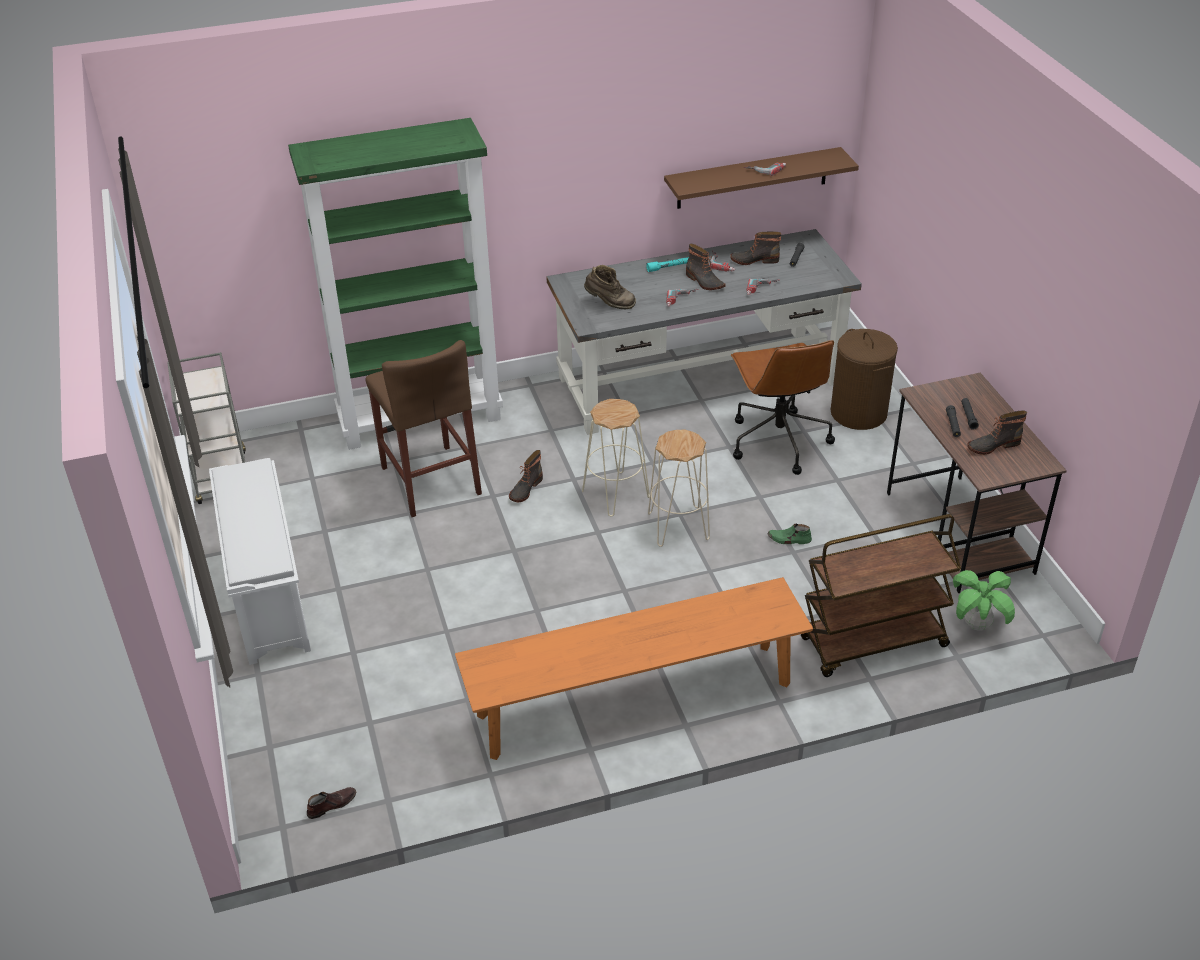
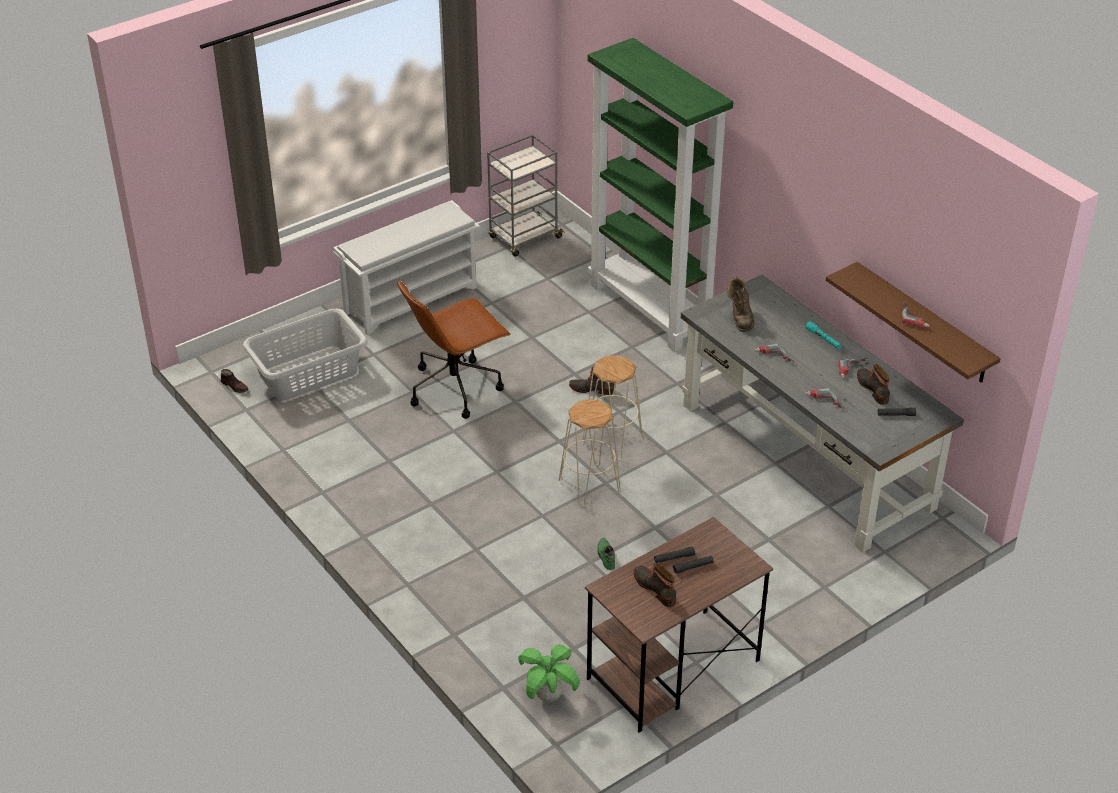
camera: 70 degrees right, 0 degrees up
(351, 723) = (307, 373): none -> grey laundry basket
(430, 480) = (576, 336): brown stool -> none
(635, 700) = (379, 504): orange bench -> none
(704, 282) = (813, 365): boot -> none
(777, 441) = (743, 524): brown office chair -> brown office chair (456, 387)
(859, 413) = (820, 573): brown laundry basket -> none
(872, 643) = (497, 630): brown cart -> none

